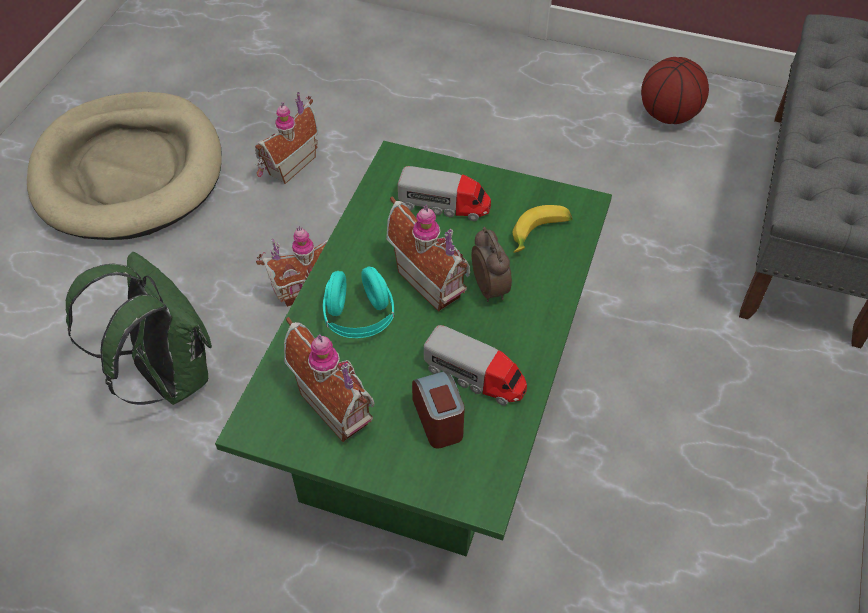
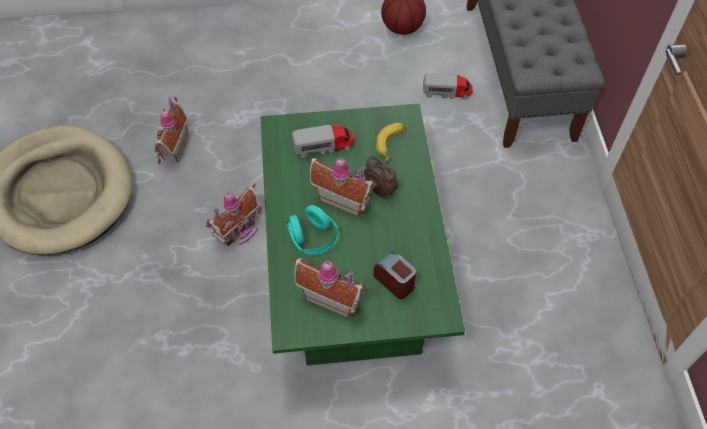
camera: 25 degrees left, 5 degrees up
(167, 376) = (175, 323): green backpack -> none
(475, 376) = (401, 247): toy truck -> toy truck (447, 92)

